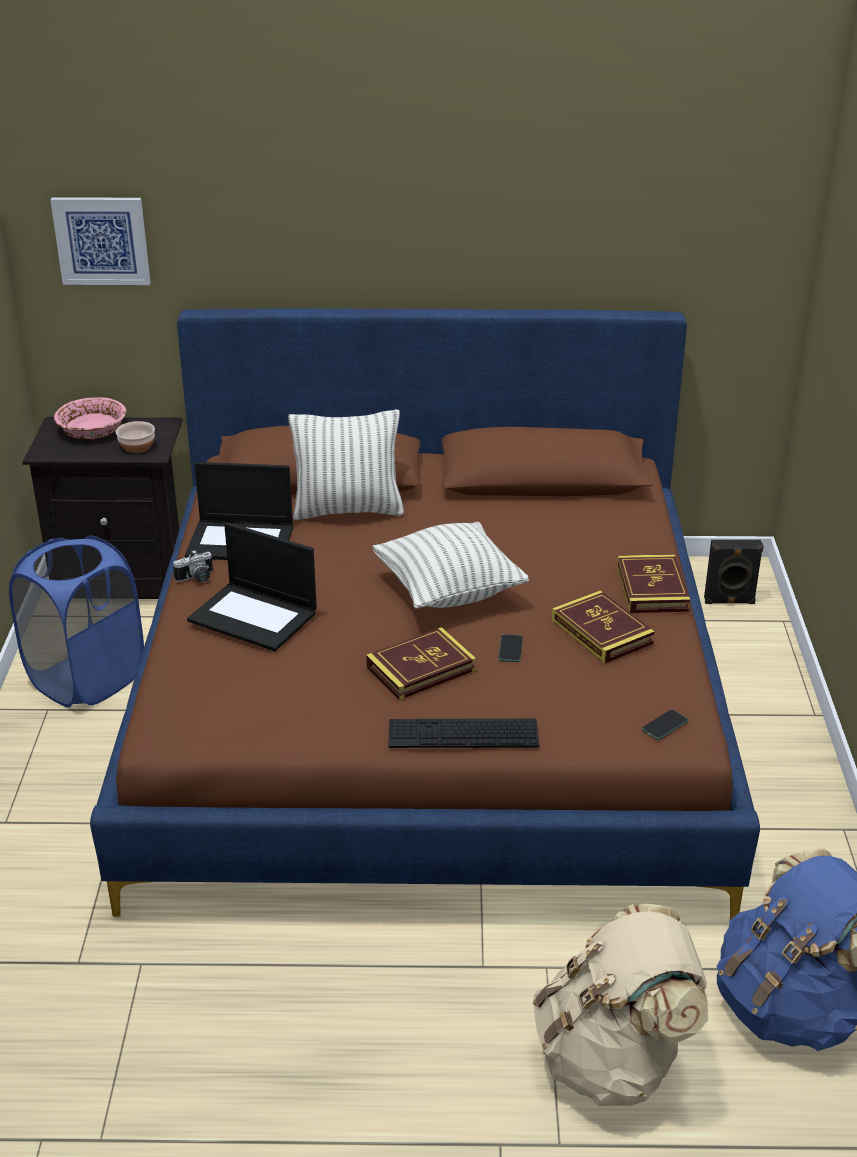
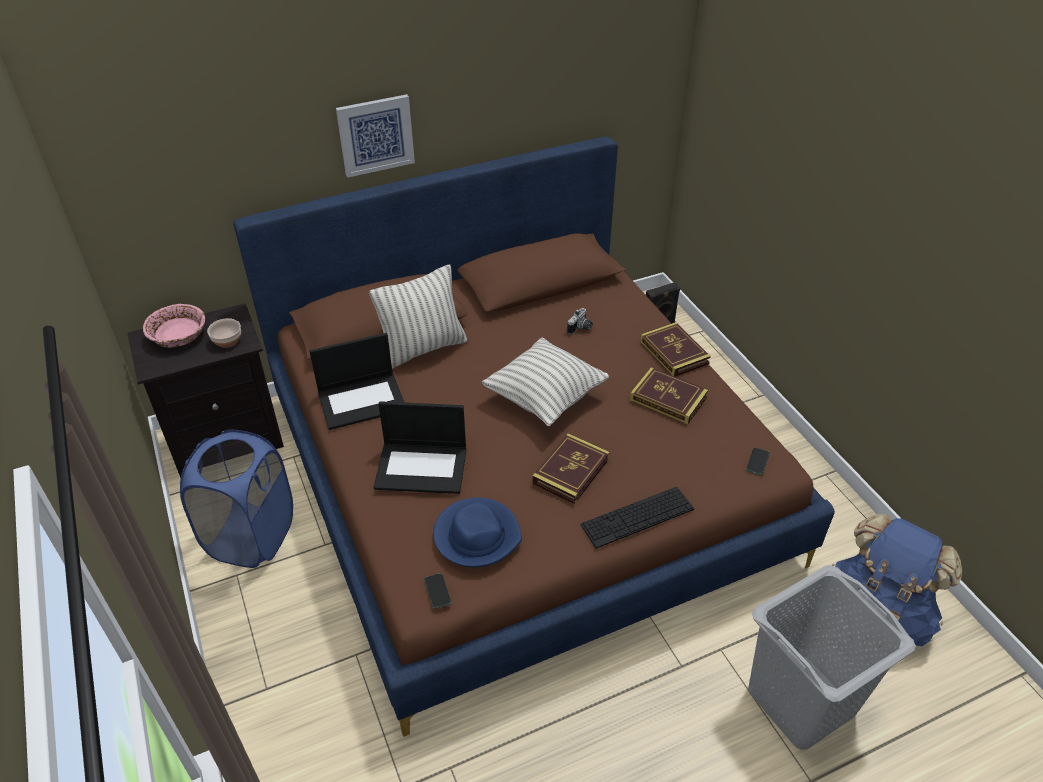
camera: 25 degrees left, 10 degrees up
(102, 240) = (151, 177): picture -> picture (375, 135)
(197, 579) = (351, 446): camera -> camera (581, 328)
(262, 693) = (476, 535): none -> blue hat
(510, 649) = (618, 433): phone -> phone (437, 591)
(613, 1059) = (802, 701): beige backpack -> grey laundry basket

